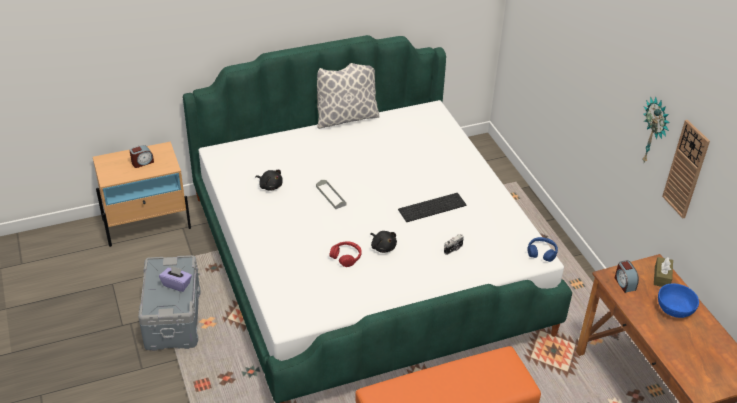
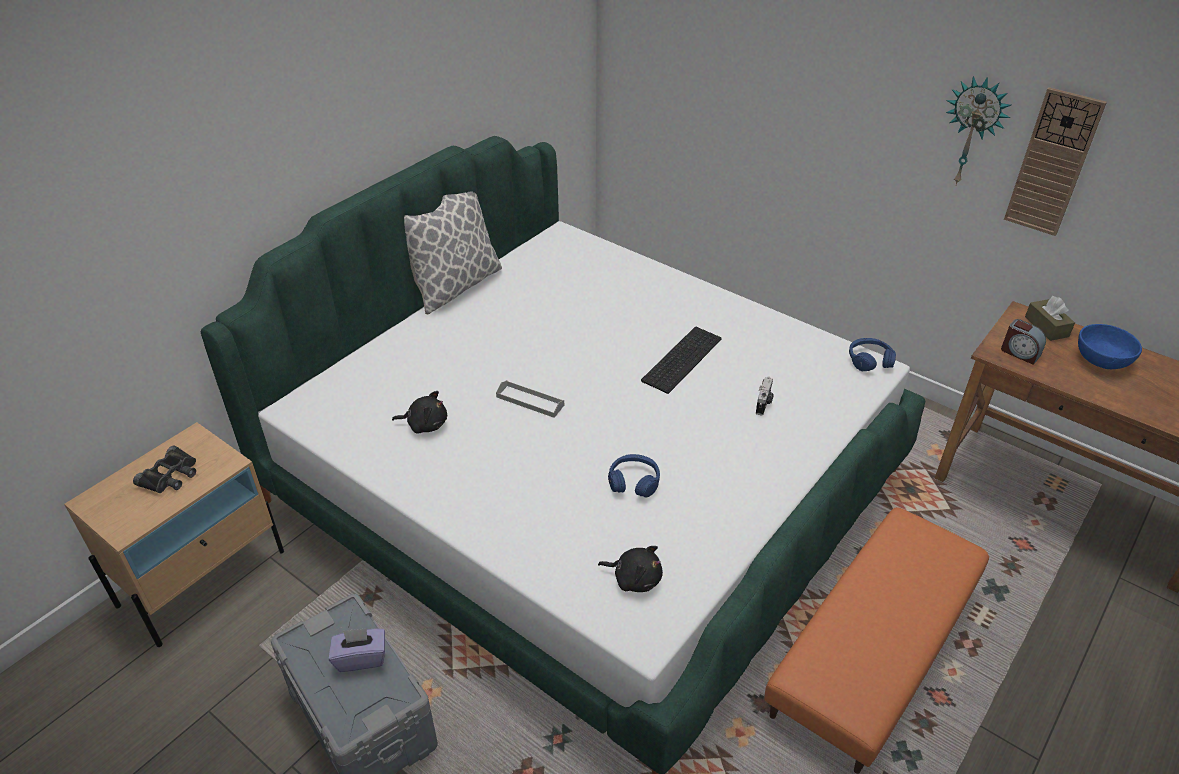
camera: 30 degrees left, 0 degrees up
(142, 162) = (171, 475): alarm clock -> black binoculars
(346, 257) = (634, 481): red headphones -> blue headphones
(383, 247) = (670, 443): black plush toy -> black plush toy (634, 578)

